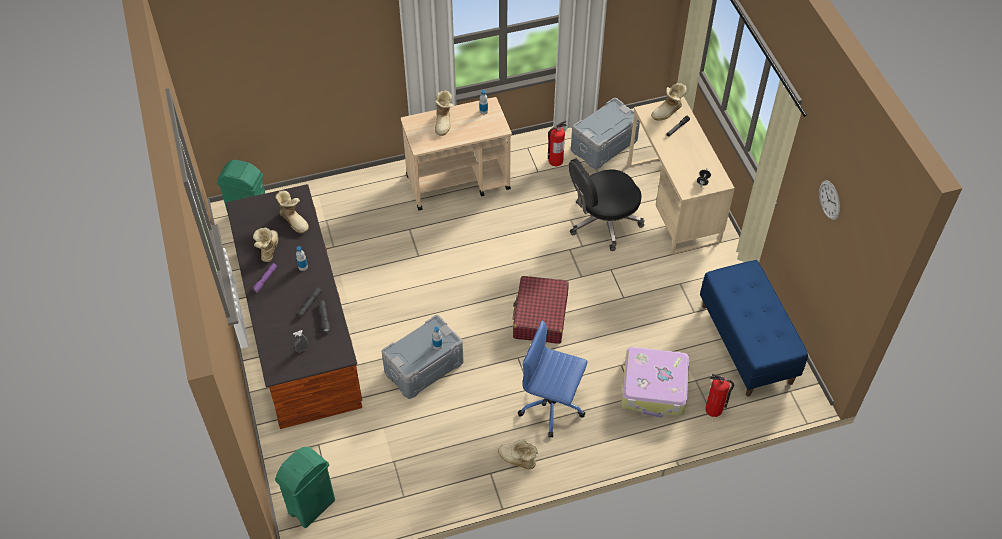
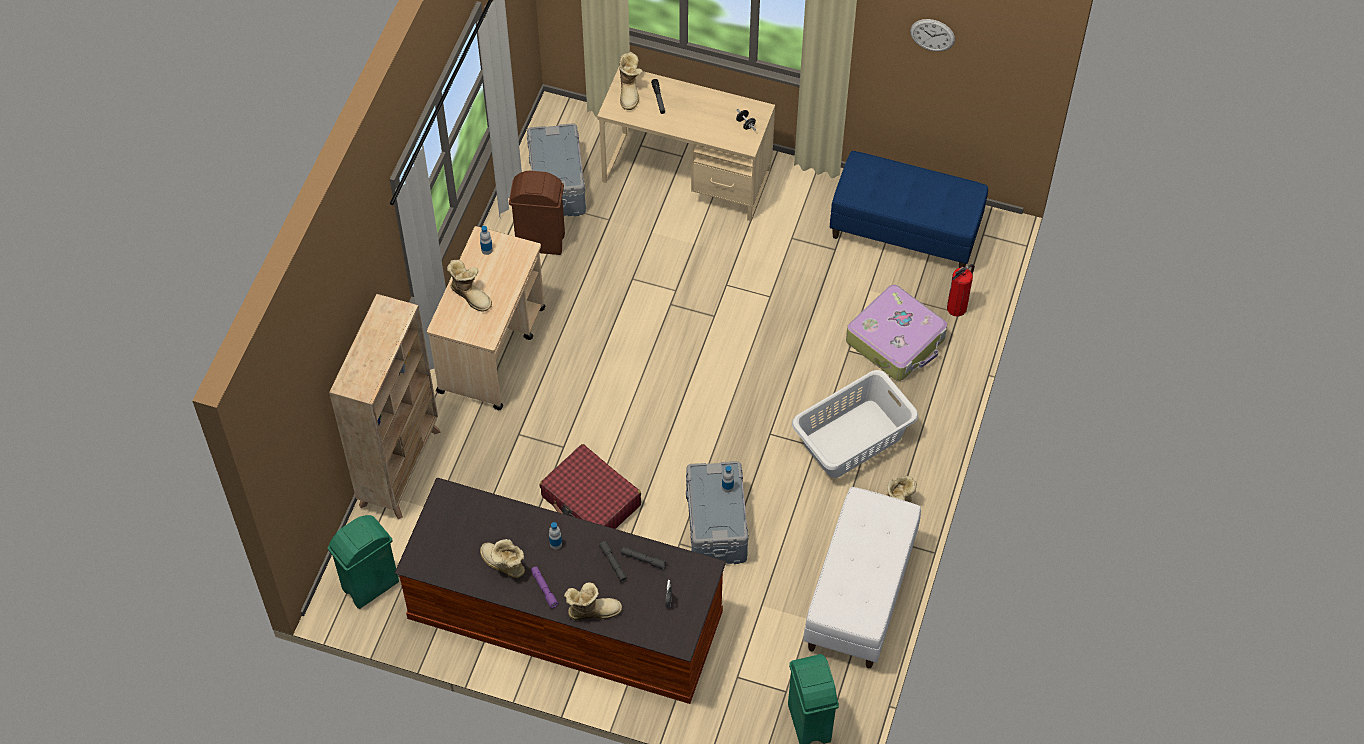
camera: 55 degrees left, 5 degrees up
(294, 220) = (481, 518): boot -> boot (592, 610)
(341, 188) = (400, 467): none -> beige bookcase
(433, 481) = (860, 595): none -> white bench
(540, 316) = (734, 383): red suitcase -> red suitcase (591, 501)
(553, 406) = (851, 439): blue office chair -> white laundry basket
(555, 161) = (540, 242): fire extinguisher -> brown trash can
(603, 222) = (660, 252): black office chair -> none

